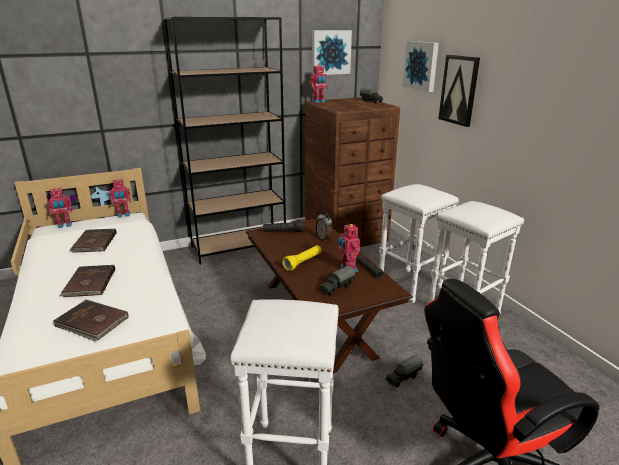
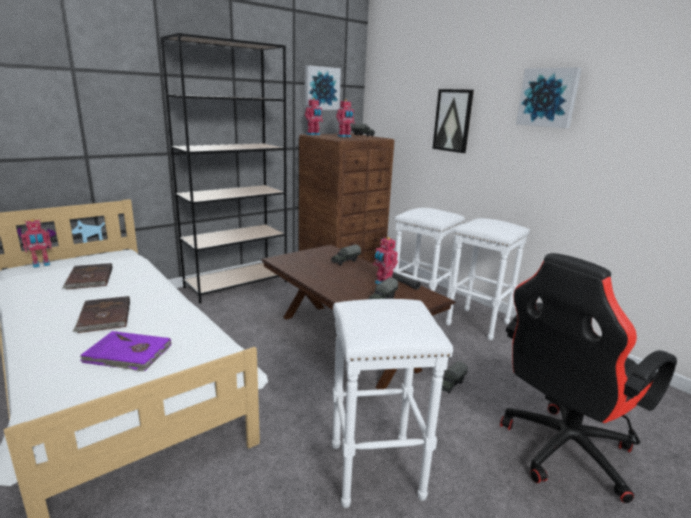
camera: 15 degrees left, 5 degrees down
(92, 323) = (128, 354): brown book -> purple book
(123, 215) = (111, 252): toy robot -> toy robot (344, 136)
(283, 232) = (301, 258): black flashlight -> none
(303, 262) = (336, 282): yellow flashlight -> none
(324, 239) = (345, 261): alarm clock -> toy truck
(421, 65) = (411, 101): picture -> picture (548, 97)

